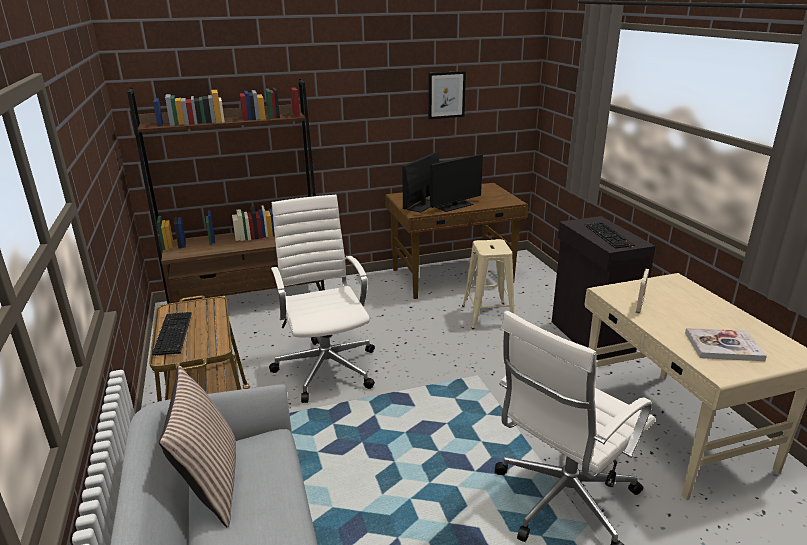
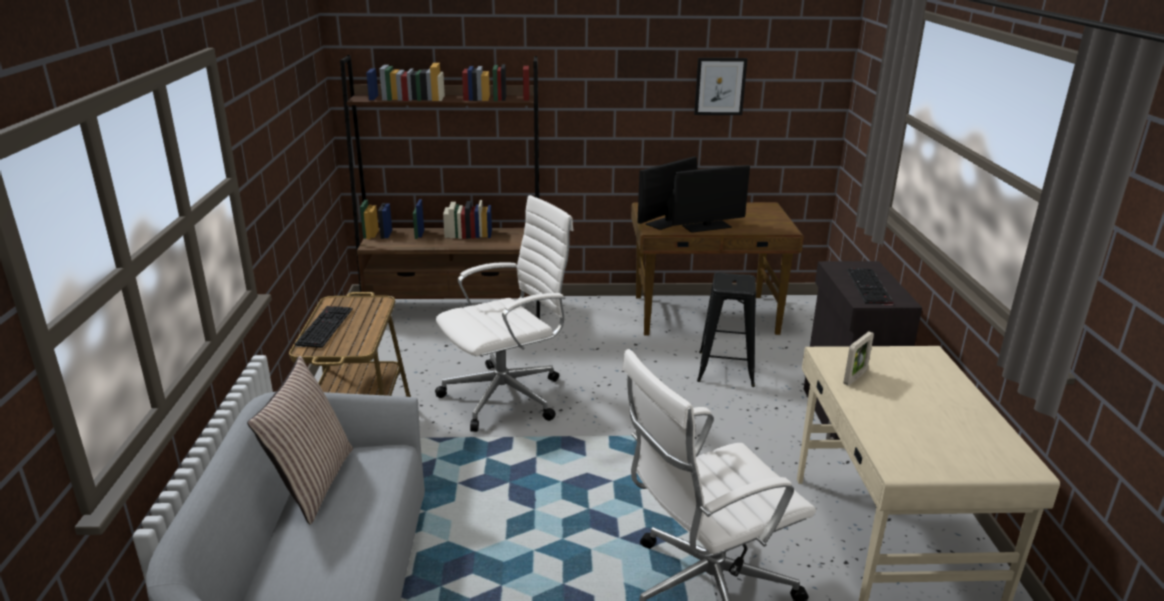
camera: 15 degrees right, 0 degrees up
(326, 367) = (507, 396): white office chair -> white office chair turned 60 degrees clockwise
(488, 315) = (725, 369): beige stool -> black stool
(723, 346) = (927, 440): book -> none

